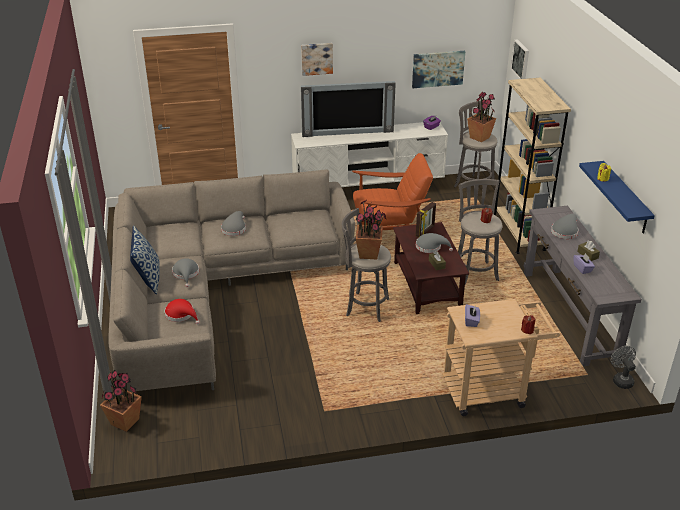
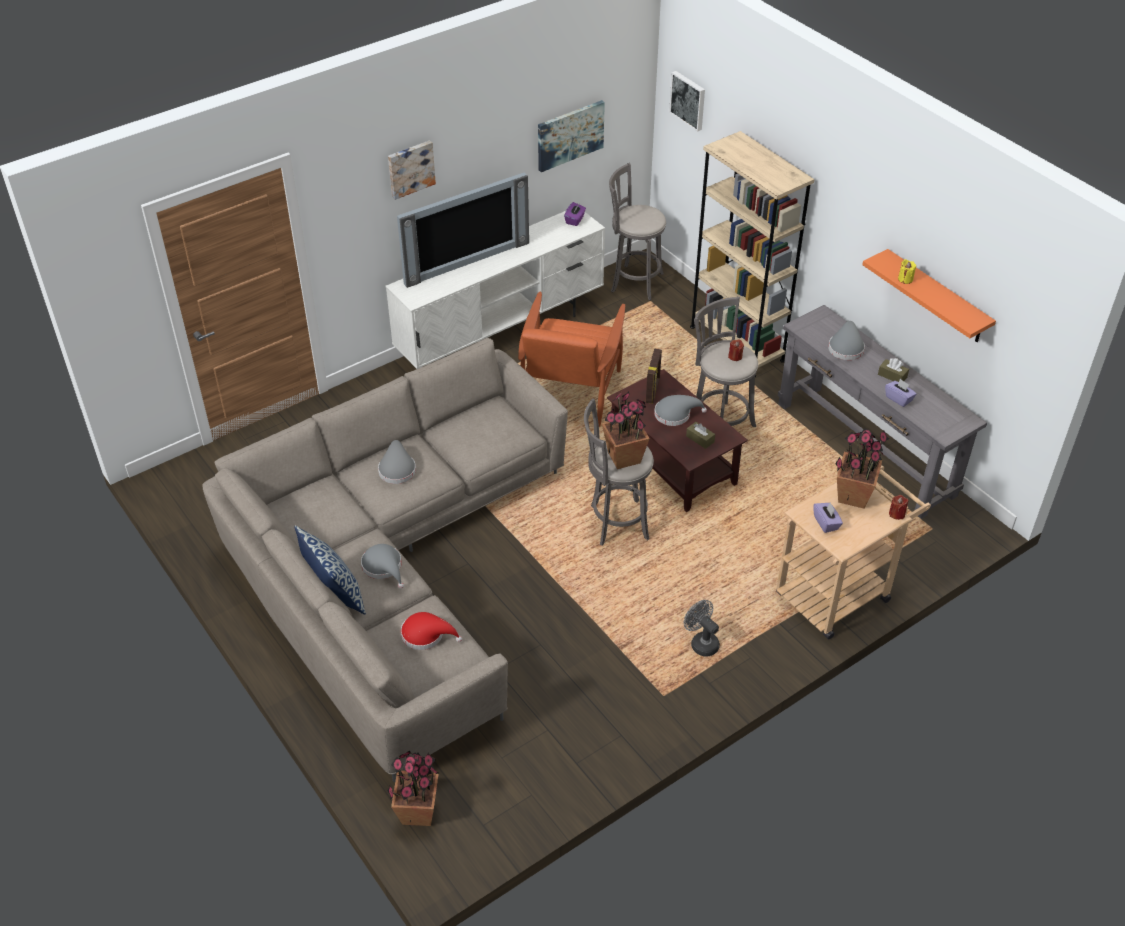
camera: 25 degrees left, 10 degrees up
(389, 229) = (570, 389): orange armchair -> orange armchair turned 135 degrees clockwise
(479, 137) = (641, 218): potted plant -> potted plant (853, 496)
(621, 379) = (971, 522): grey fan -> grey fan (701, 642)
(625, 198) = (937, 297): blue shelf -> orange shelf

